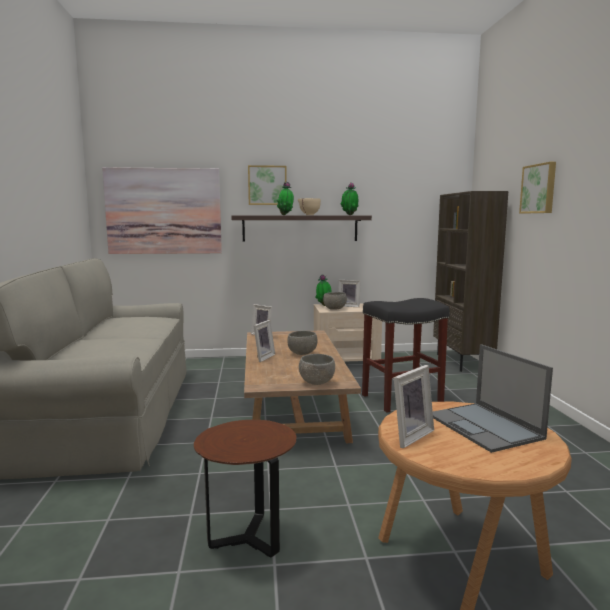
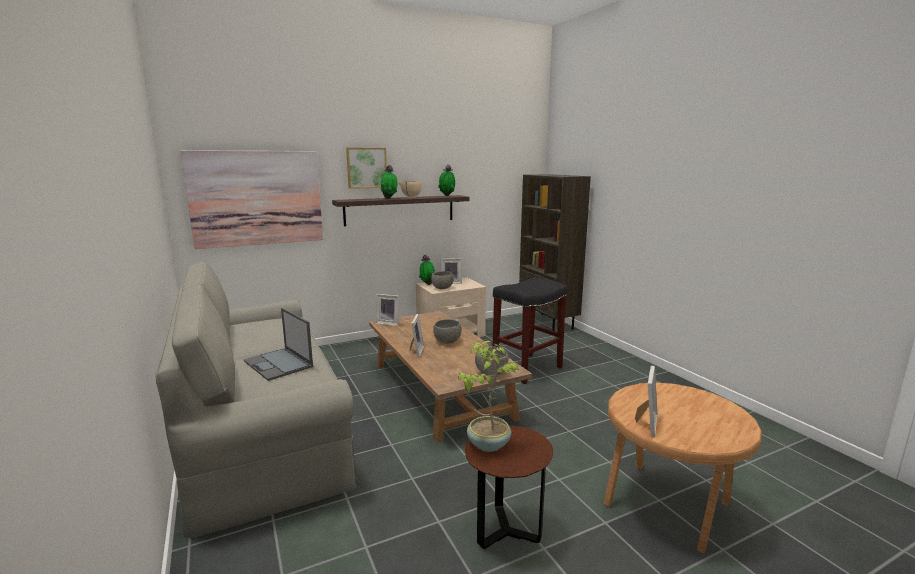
camera: 20 degrees left, 5 degrees up
(229, 431) = (487, 444): none -> potted plant
(485, 427) = (685, 404): laptop -> laptop (278, 364)
(539, 189) = (623, 178): picture -> none

